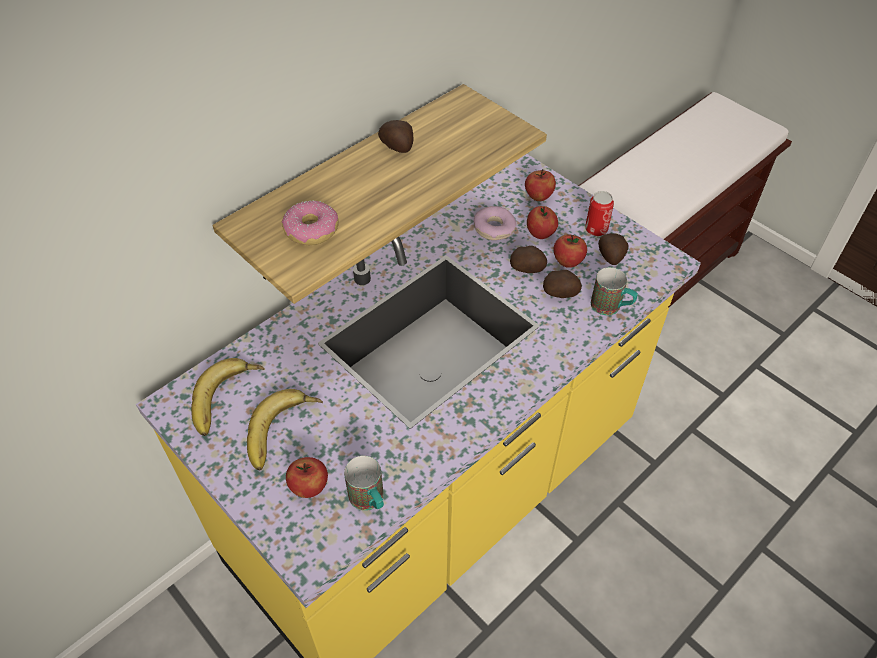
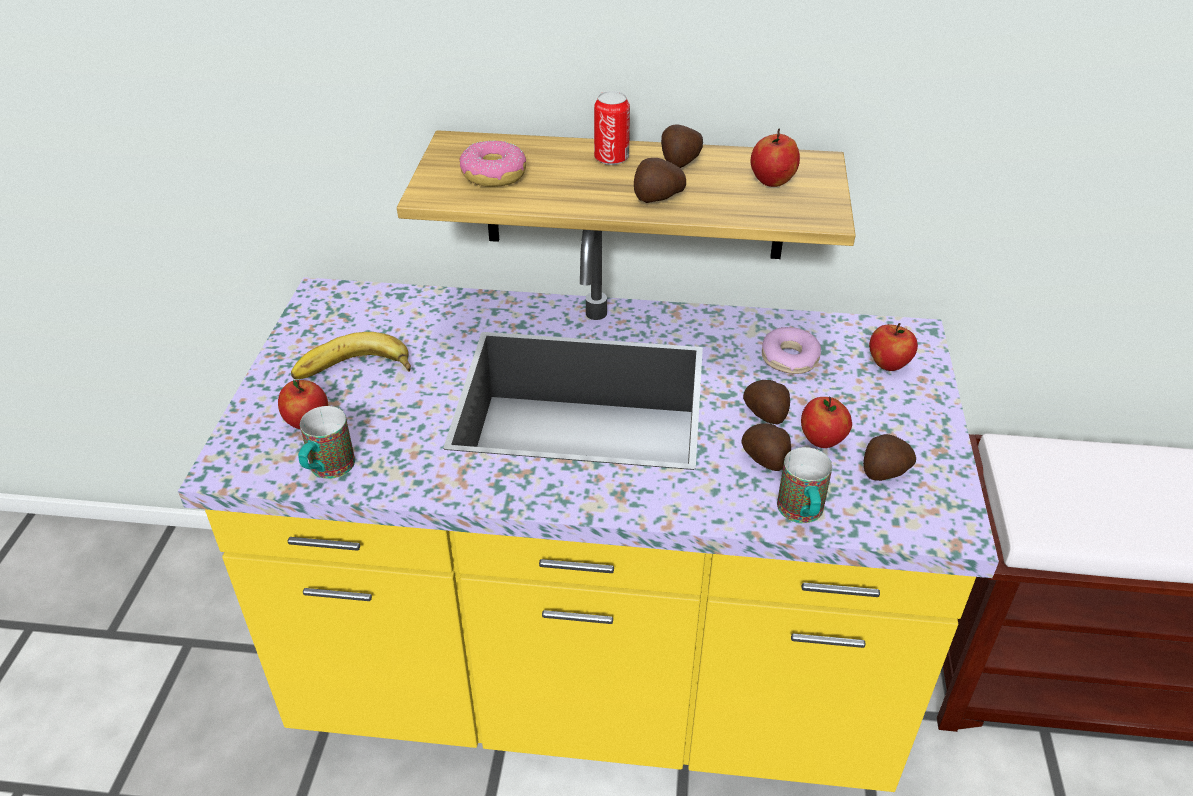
camera: 50 degrees right, 10 degrees down
(228, 400) = (357, 320): banana -> none
(426, 179) = (657, 198): none -> potato
(540, 234) = (833, 396): apple -> apple (772, 181)
(596, 229) = (908, 436): can -> can (611, 158)

